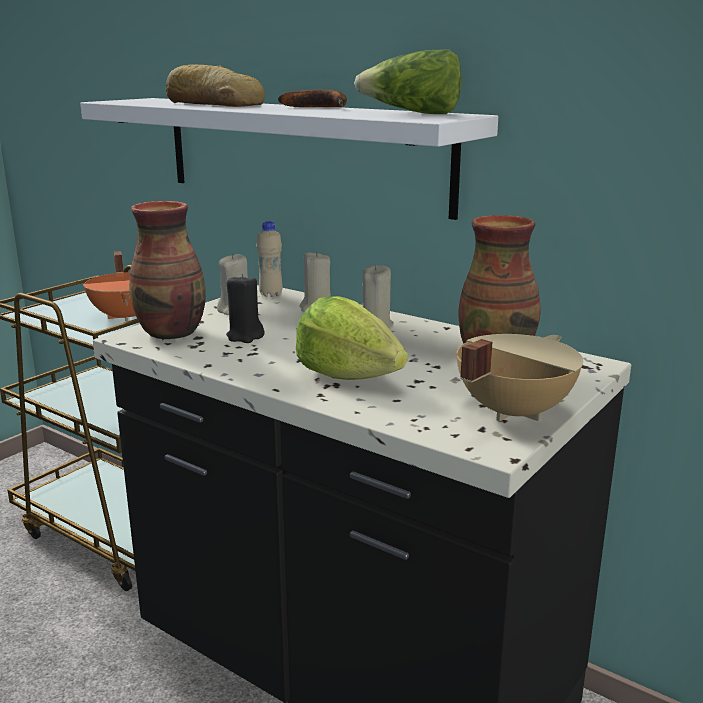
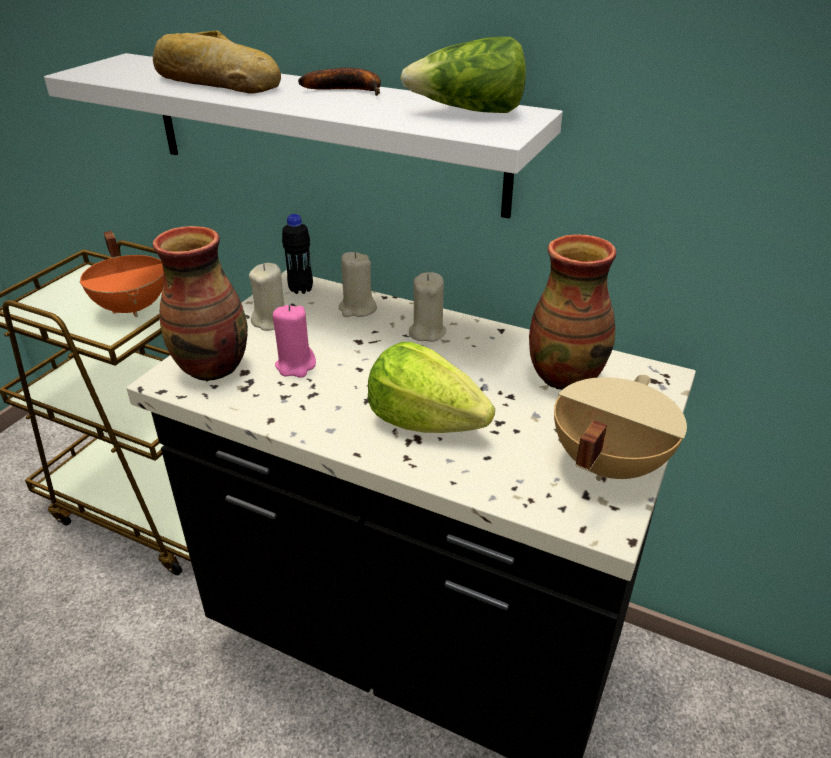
camera: 10 degrees left, 15 degrees up
(245, 336) = (296, 366): black candle -> pink candle
(271, 294) = (301, 289): beige bottle -> black bottle

